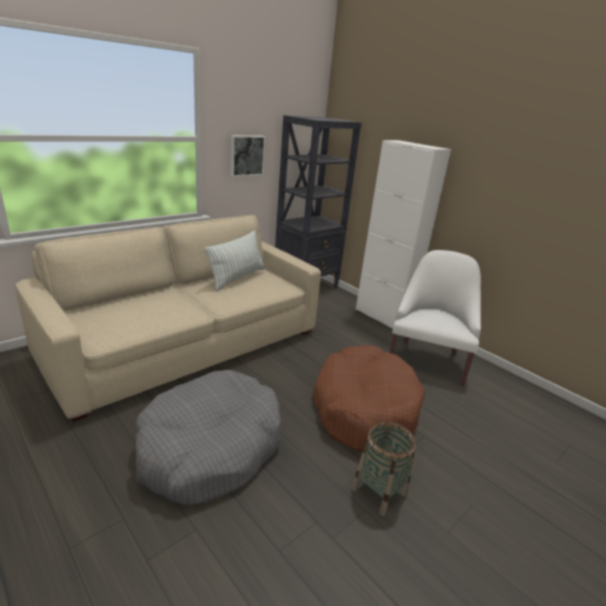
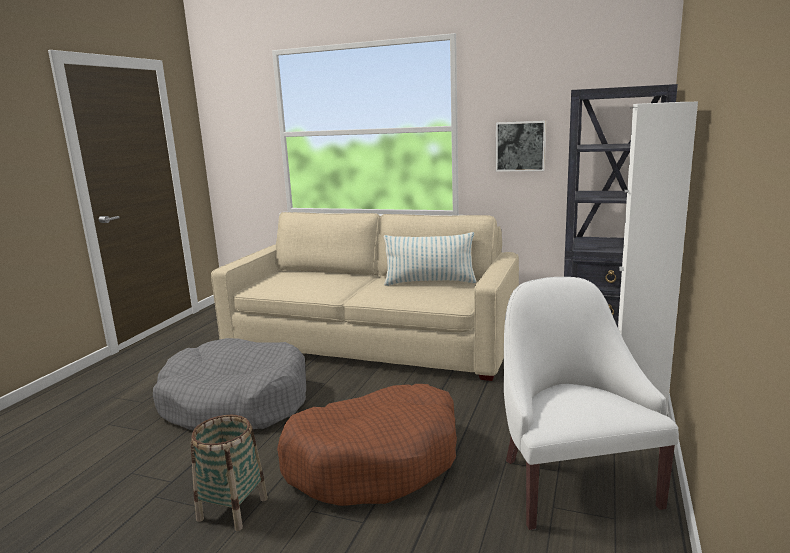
camera: 65 degrees right, 10 degrees down
(427, 360) = (571, 482): white armchair -> white armchair turned 90 degrees counterclockwise

